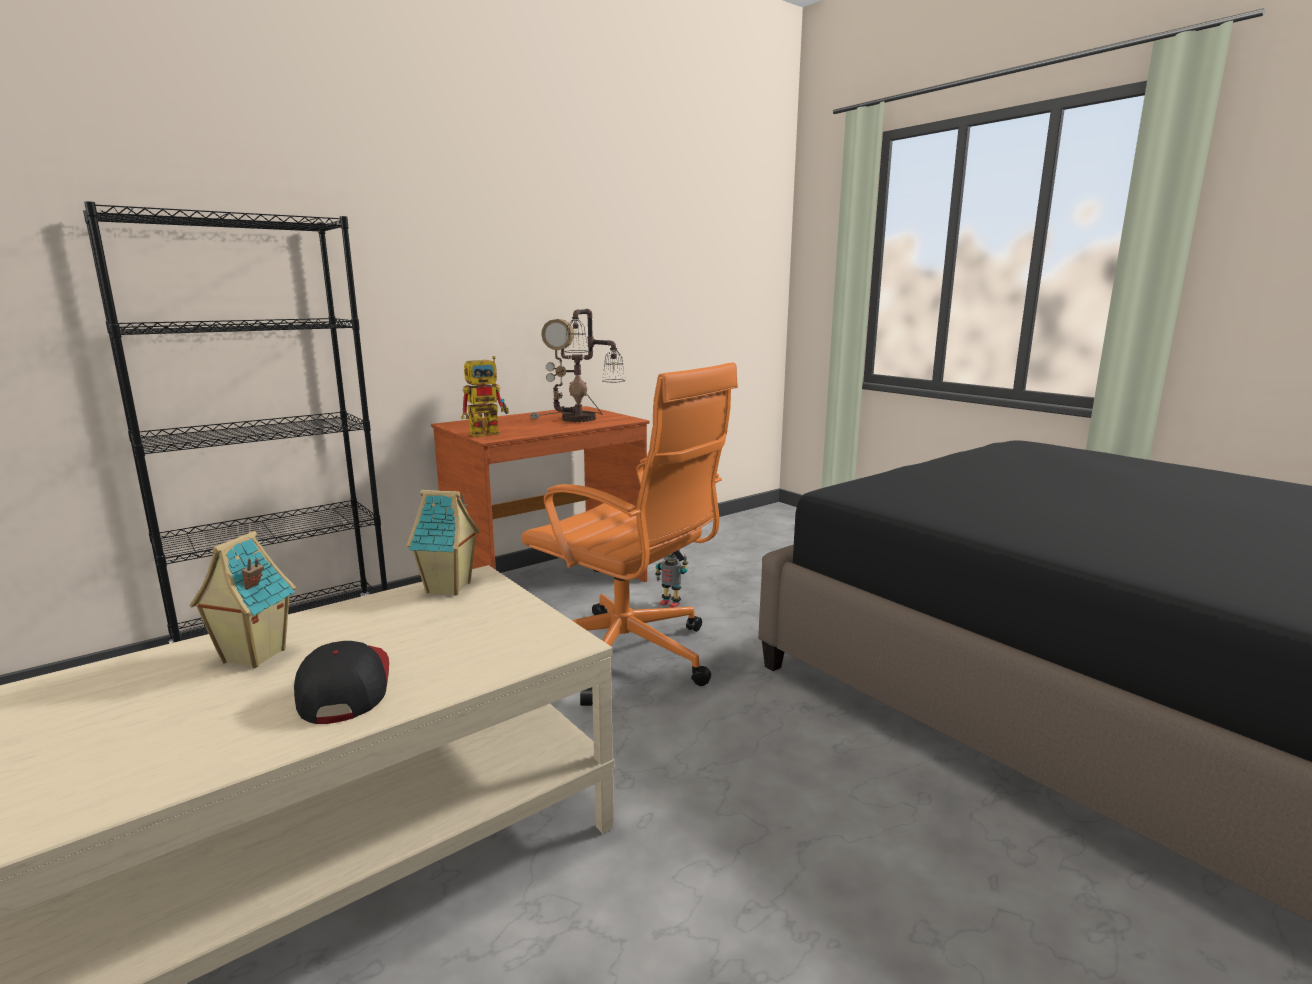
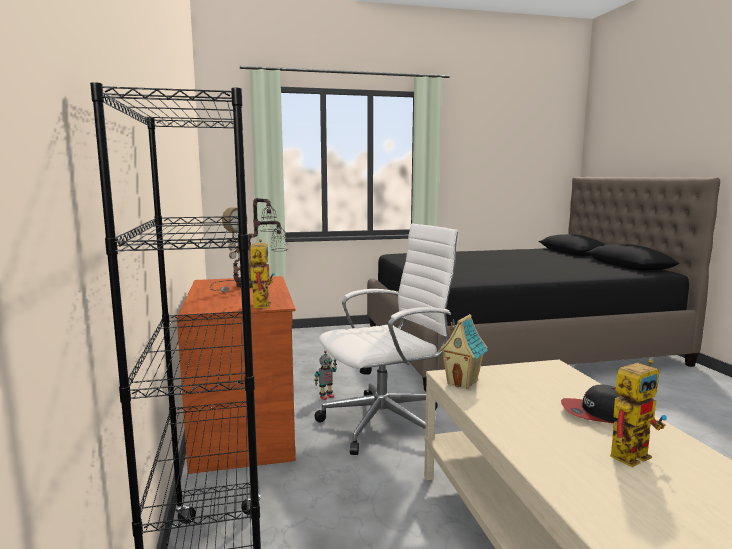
camera: 65 degrees left, 5 degrees down
(199, 714) = (632, 452): none -> toy robot
(252, 656) = (553, 440): toy house -> none
(628, 658) = (386, 423): orange office chair -> white office chair

